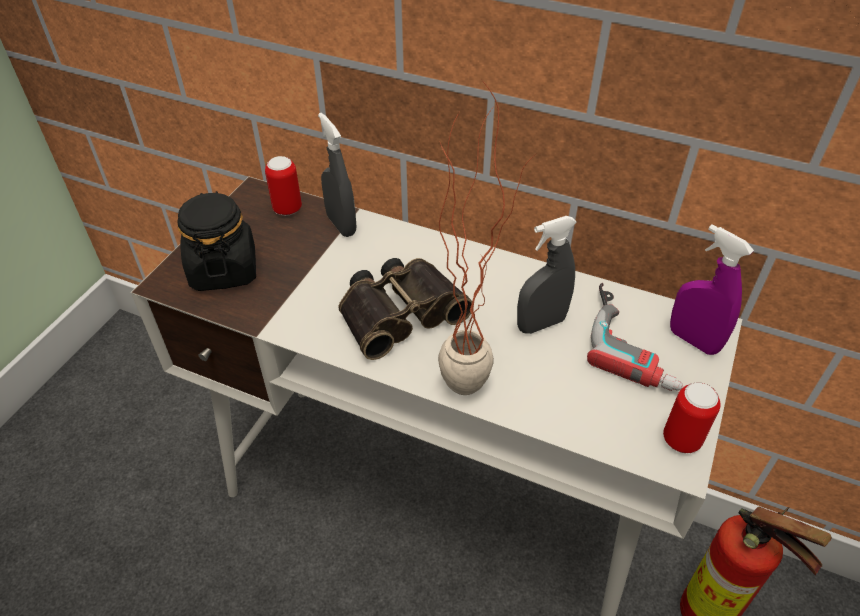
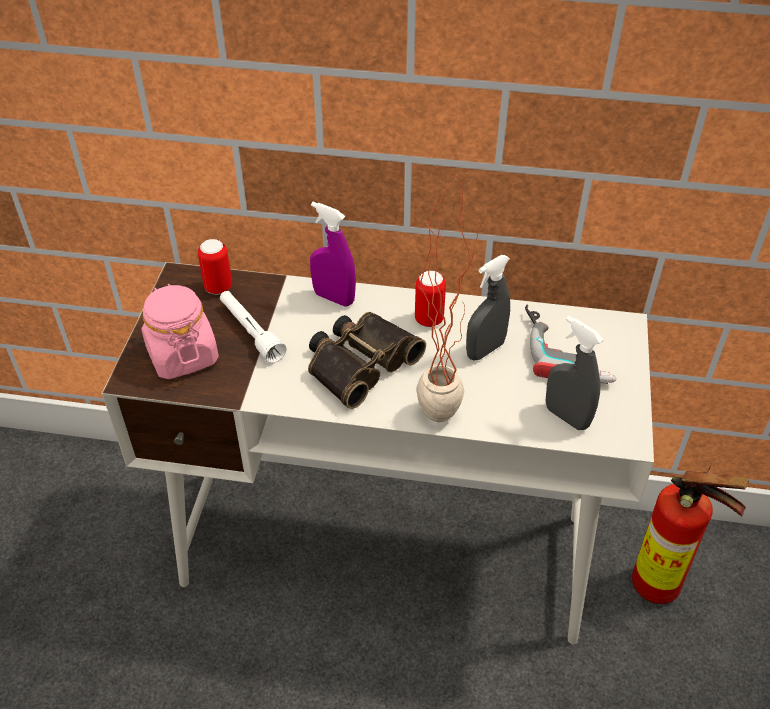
camera: 15 degrees left, 0 degrees up
(224, 269) = (182, 355): black jar -> pink jar
(300, 259) = (251, 332): none -> white flashlight
(341, 225) = (276, 294): grey spray bottle -> grey spray bottle (566, 417)
(681, 440) = (624, 421): can -> can (429, 319)
(693, 340) = (612, 339): purple spray bottle -> purple spray bottle (334, 298)

